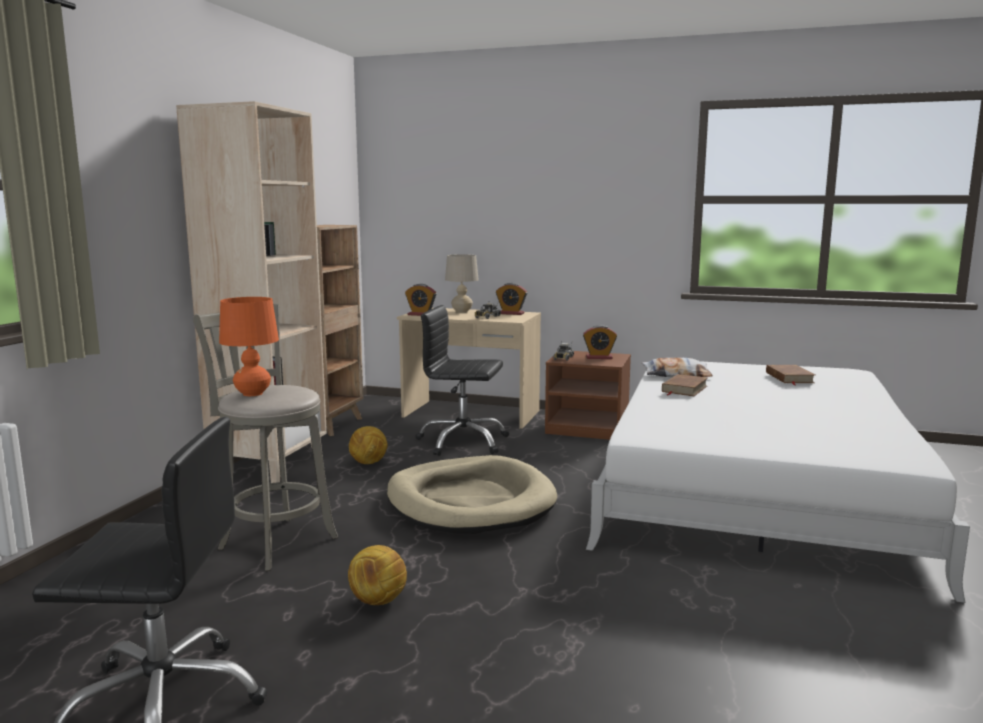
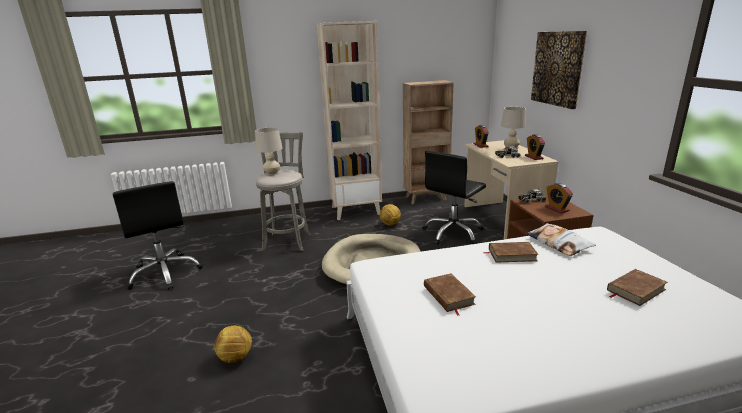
camera: 60 degrees right, 10 degrees up
(253, 394) = (272, 173): orange table lamp -> beige table lamp
(377, 600) = (252, 281): football -> football (236, 357)
(462, 442) = (453, 233): black office chair -> black office chair turned 120 degrees counterclockwise
(511, 200) = (557, 68): none -> picture
(745, 423) = (448, 295): none -> brown book

